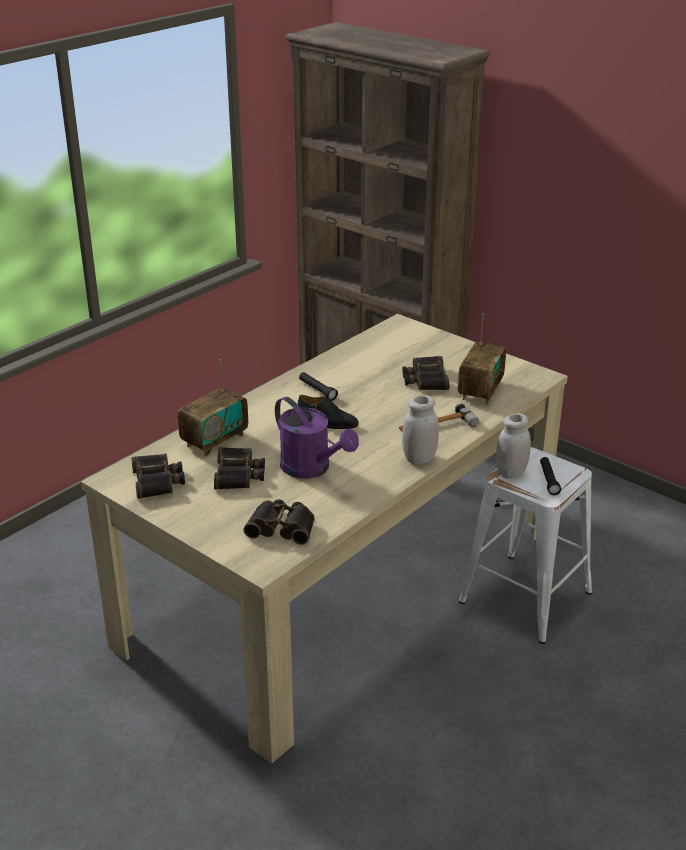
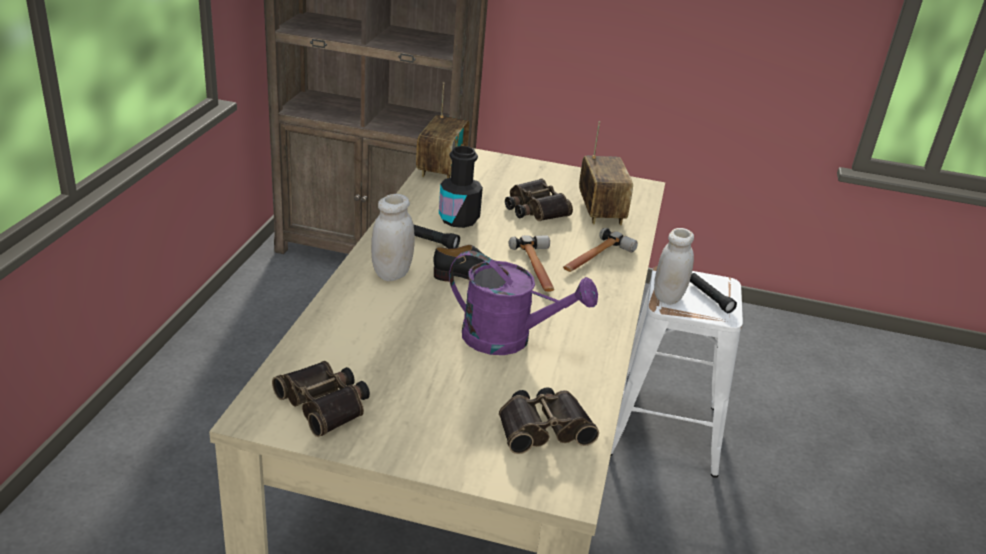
camera: 30 degrees left, 0 degrees up
(214, 440) = (355, 328): radio -> radio (441, 168)
(239, 475) = (427, 368): binoculars -> none
(356, 378) = (459, 219): none -> black bottle
(382, 425) = (538, 269): none -> hammer
(419, 458) = (614, 300): white jar -> white jar (392, 273)

